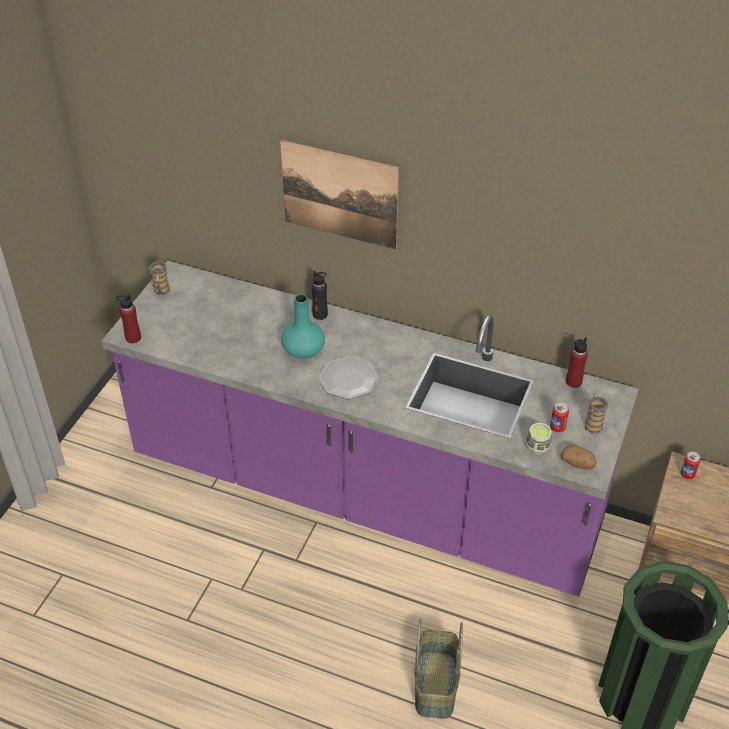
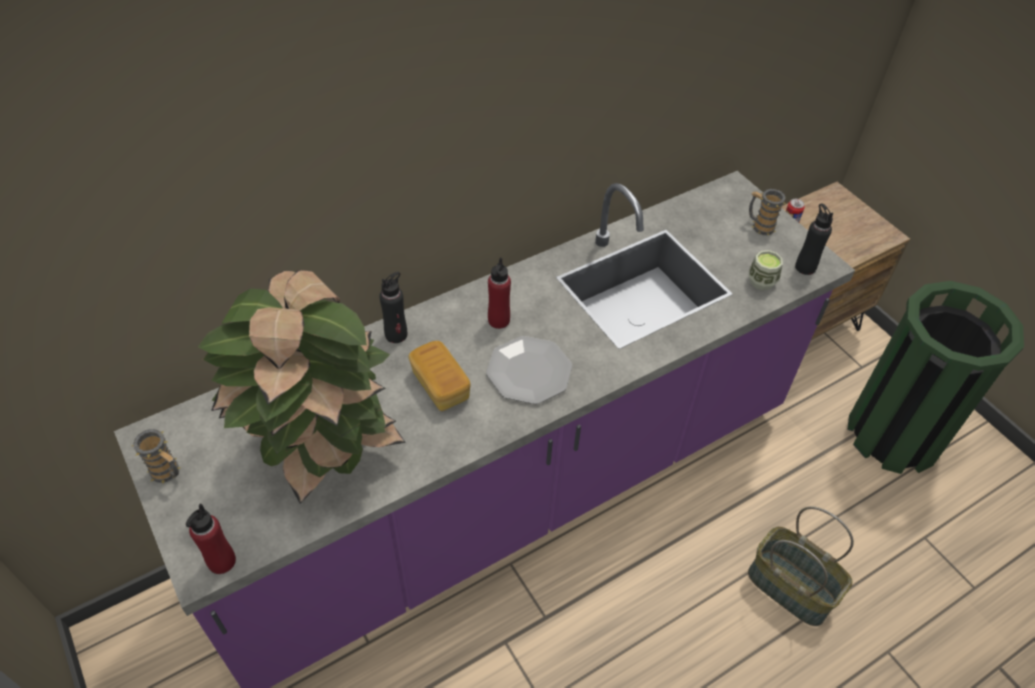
camera: 55 degrees left, 5 degrees up
(219, 334) = (323, 453): none -> potted plant
(303, 350) = (440, 385): turquoise vase -> bread
(340, 195) = (378, 148): picture -> none
(557, 427) = (745, 252): can -> none
(573, 382) = (692, 204): red bottle -> red bottle (498, 320)
(577, 464) = (805, 267): potato -> black bottle

